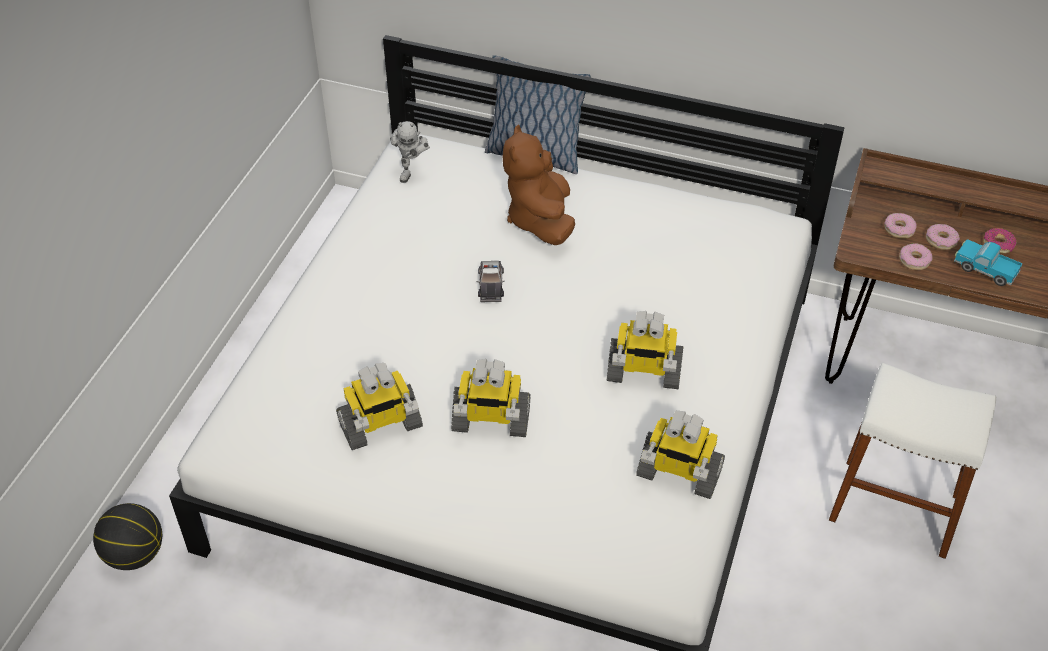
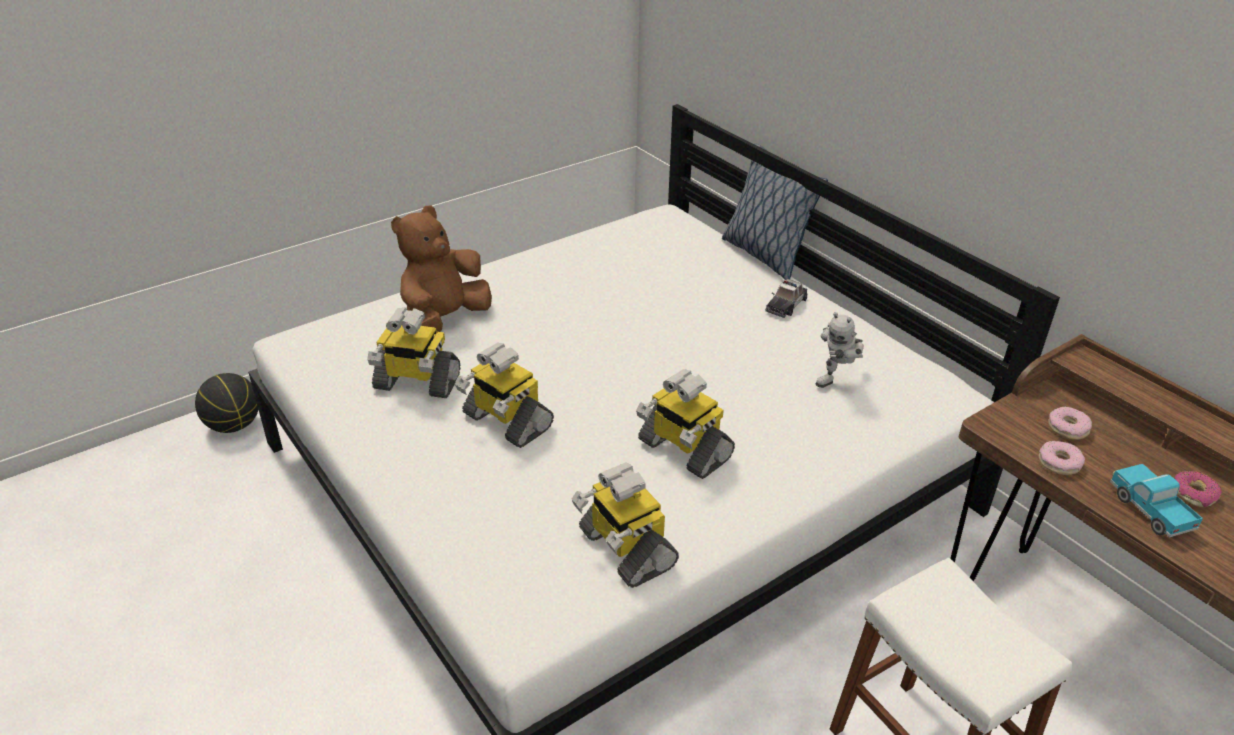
camera: 35 degrees right, 10 degrees down
(412, 170) = (647, 229): toy robot -> toy robot (837, 379)
(490, 285) = (620, 326): toy car -> toy car (786, 304)
(540, 220) = (717, 300): brown plush toy -> brown plush toy (444, 321)
(941, 241) = (1114, 459): donut -> none

